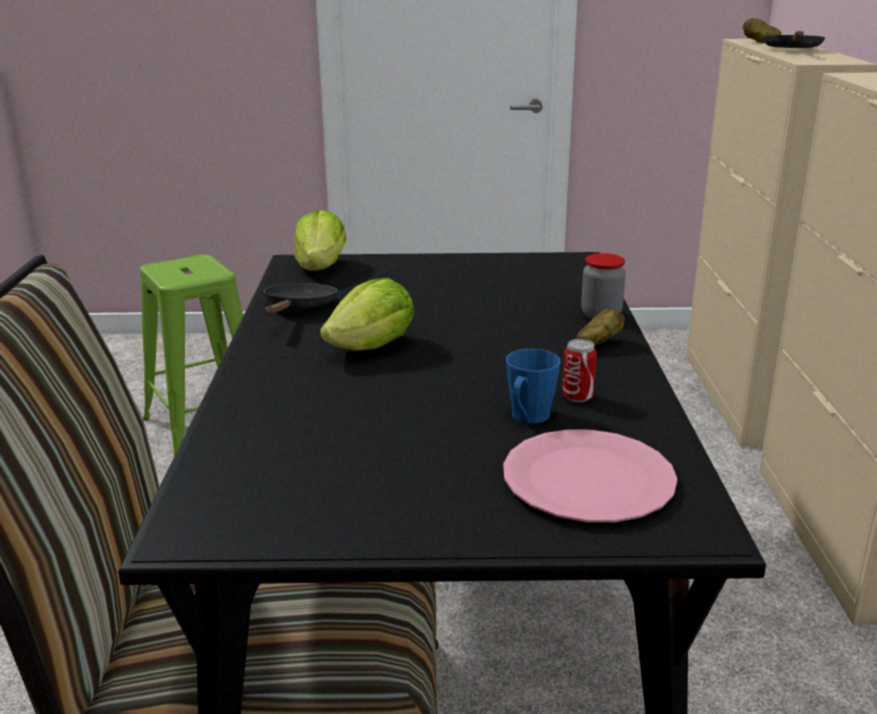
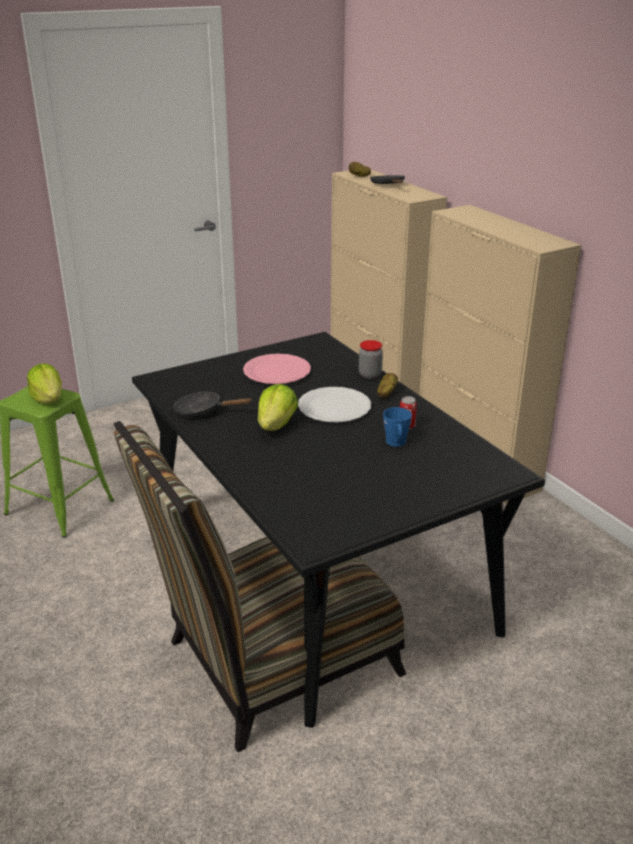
camera: 30 degrees left, 5 degrees up
(298, 308) = (203, 411): black frying pan -> black frying pan turned 60 degrees counterclockwise
(321, 267) = (178, 379): lettuce -> lettuce (48, 399)
(490, 344) = (334, 407): none -> white plate
(587, 479) = (451, 465): pink plate -> pink plate (276, 371)

